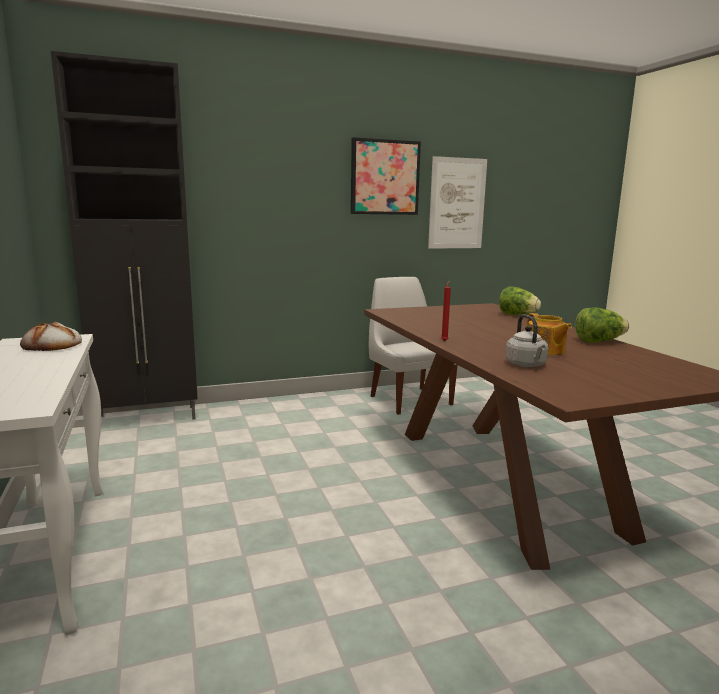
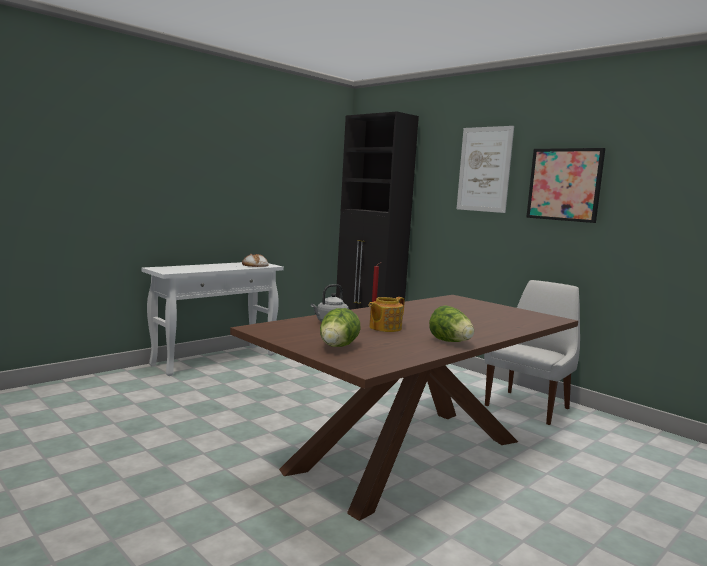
camera: 65 degrees right, 5 degrees down
(457, 203) = (650, 214): picture -> picture (484, 169)
(517, 315) = (527, 325): lettuce -> lettuce (337, 347)

